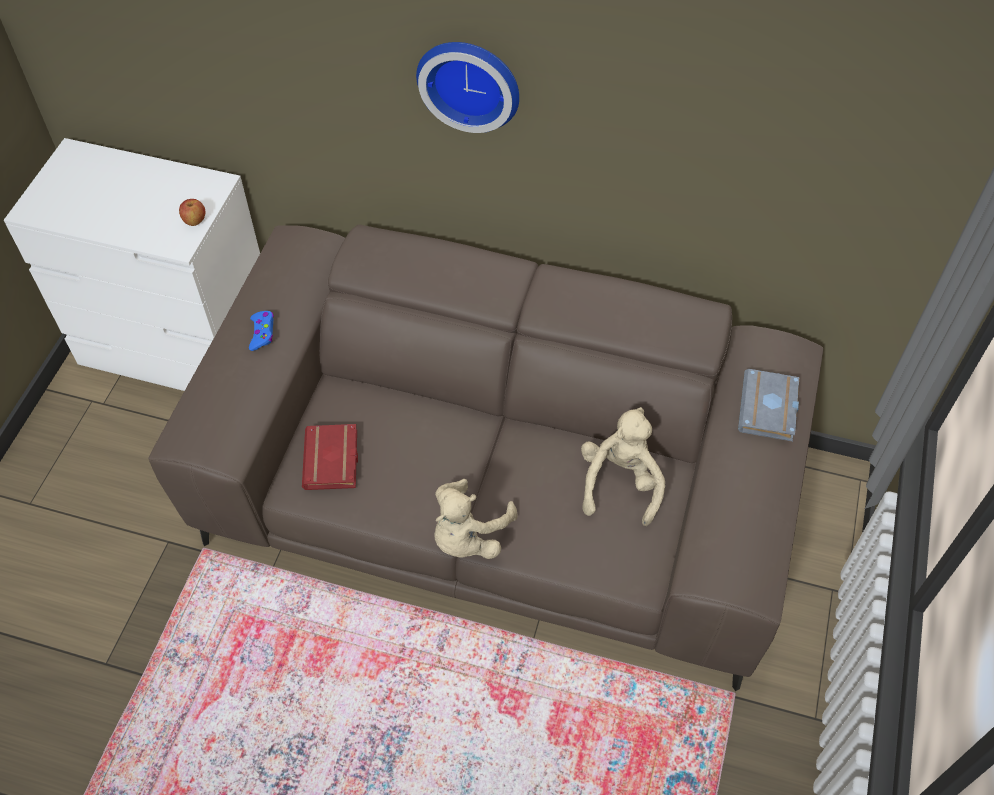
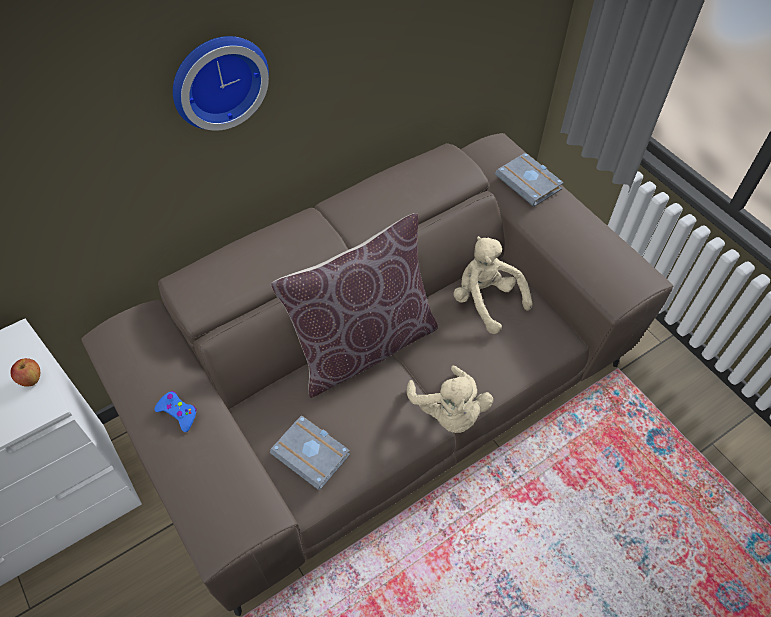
camera: 50 degrees left, 0 degrees up
(333, 461) = (313, 454): red book -> grey book
(474, 422) = (363, 345): none -> brown pillow

